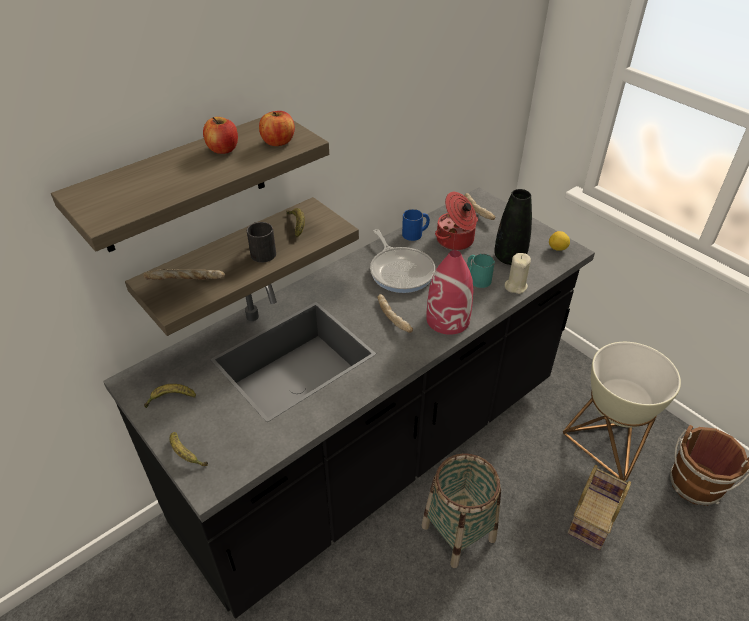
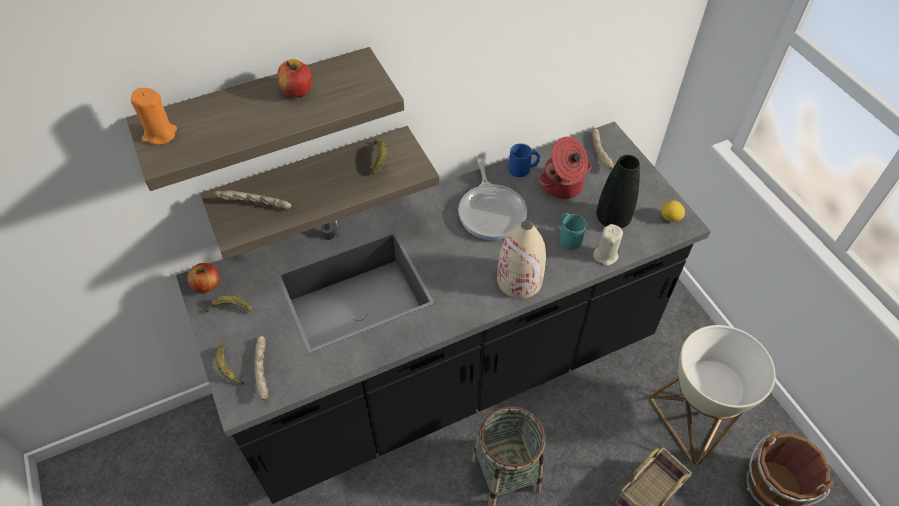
camera: 15 degrees right, 10 degrees up
(93, 200) = (159, 134): none -> orange candle
(262, 251) = (335, 183): black mug -> none
(278, 142) = (353, 90): apple -> apple (207, 285)
(394, 318) = (466, 266): bread -> bread (264, 370)
(448, 319) = (520, 280): red vase -> beige vase

